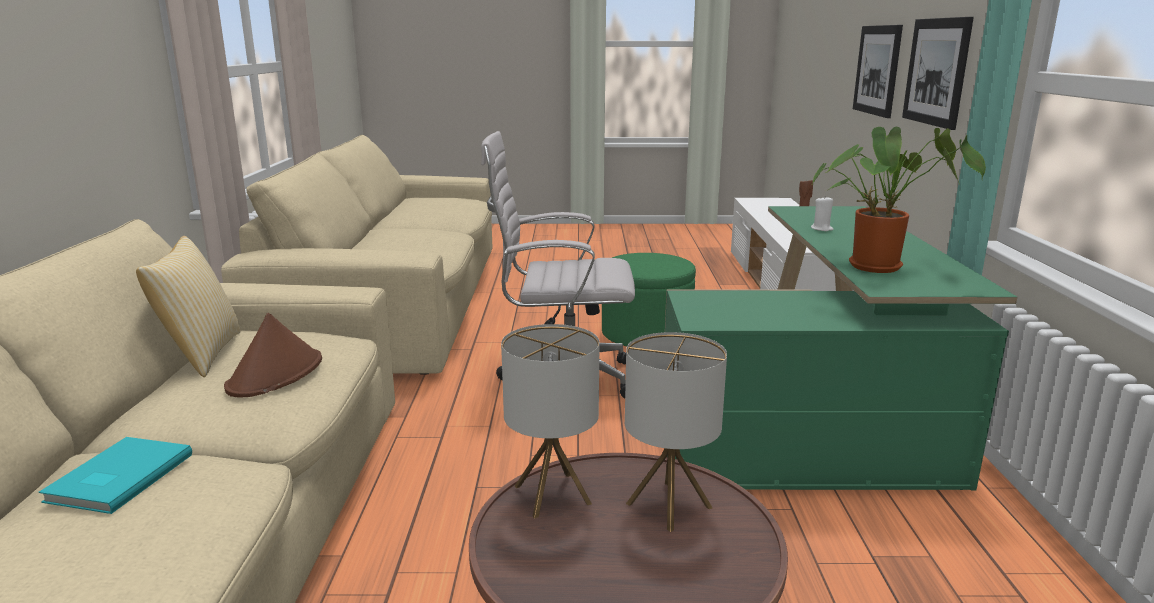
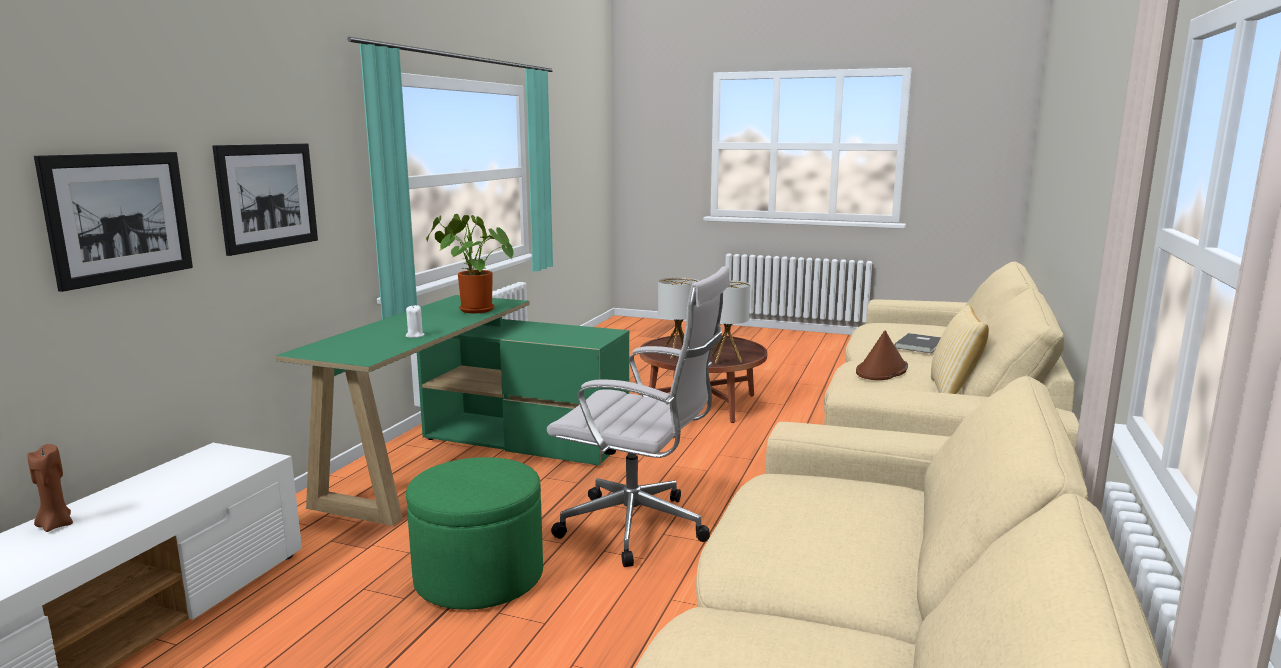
camera: 160 degrees left, 5 degrees down
(116, 478) = (920, 345): turquoise book -> grey book

